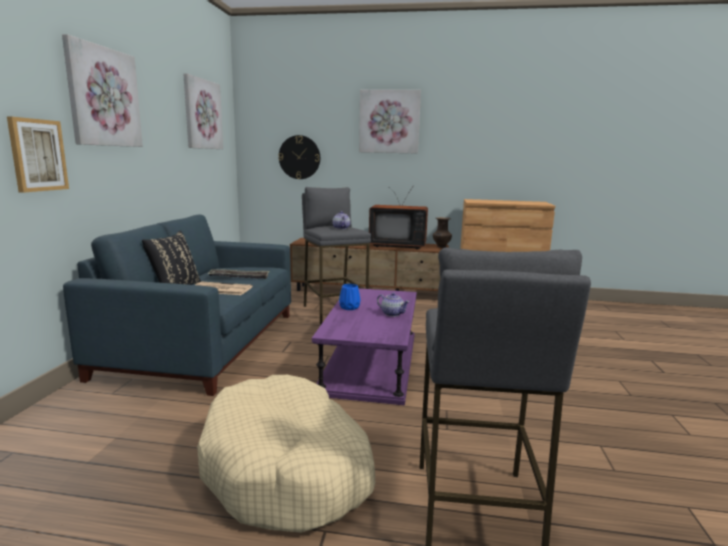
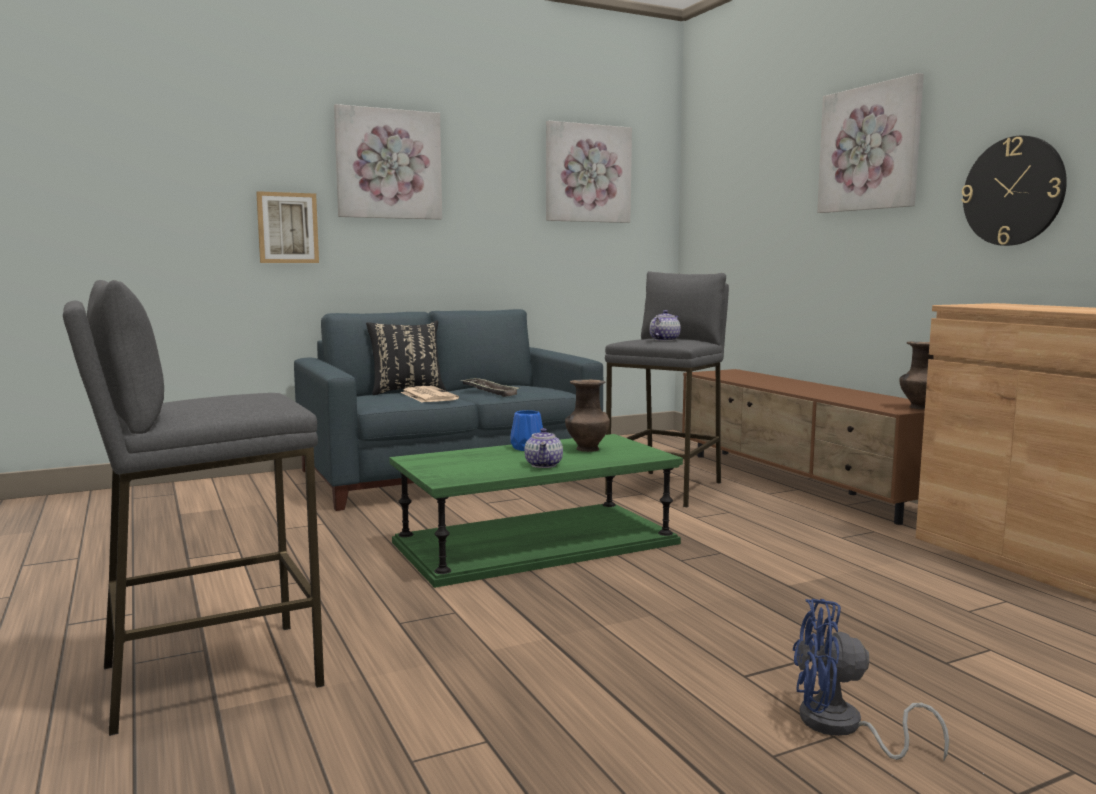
camera: 55 degrees right, 5 degrees down
(287, 468) = (228, 573): beige dog bed -> none
(299, 157) = (745, 229): wall clock -> wall clock (1013, 191)
(370, 361) = (537, 543): purple coffee table -> green coffee table
(373, 299) = (586, 449): none -> brown vase
(397, 245) = (842, 395): television -> none
(613, 377) = (841, 728): none -> blue fan

